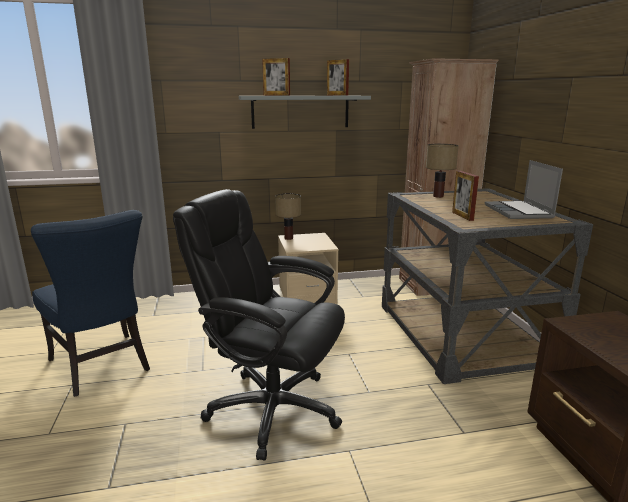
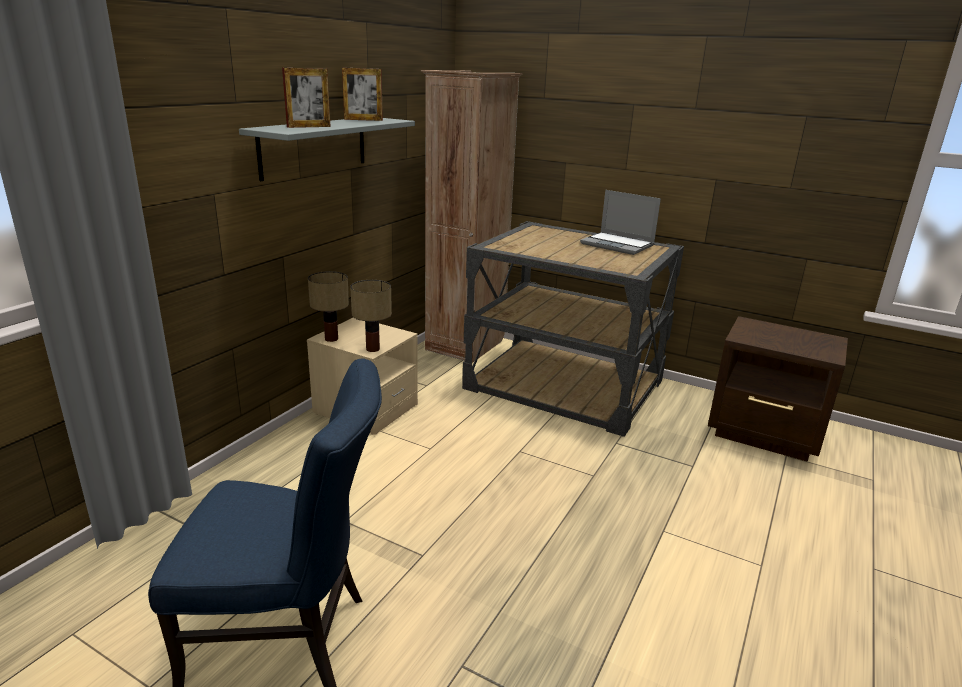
camera: 50 degrees left, 5 degrees up
(273, 409) = (559, 542): black office chair -> none
(437, 196) = (517, 241): table lamp -> table lamp (372, 349)
(462, 216) = (598, 261): picture frame -> none

